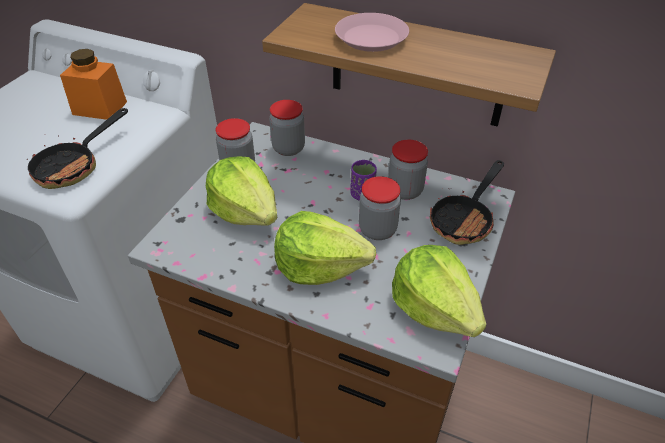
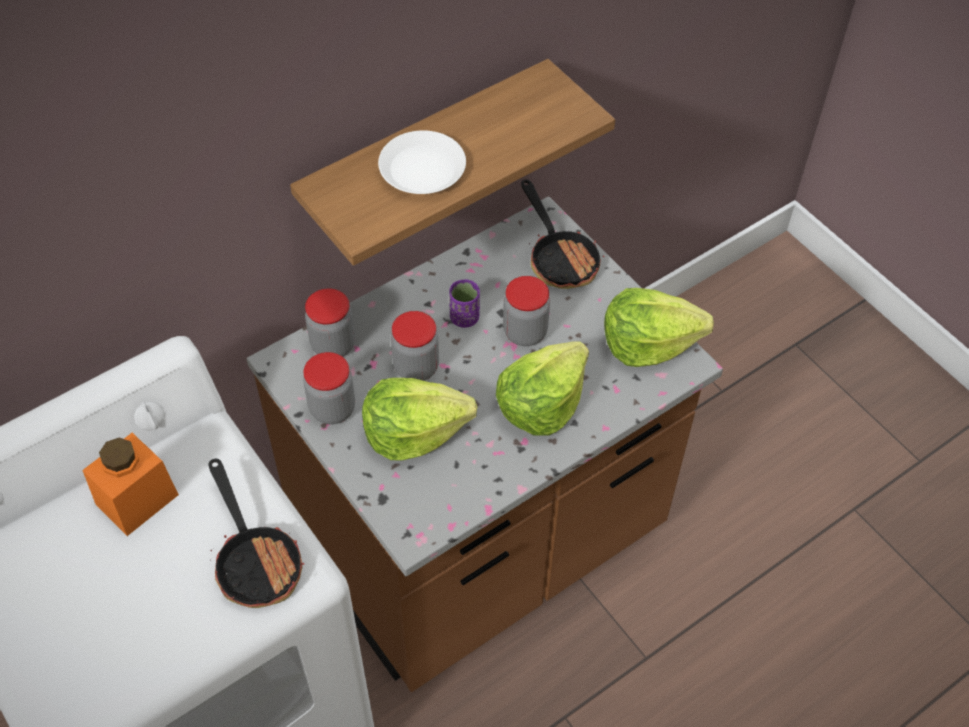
camera: 60 degrees left, 10 degrees up
(371, 38) = (422, 169): pink plate -> white plate
(405, 191) = (485, 280): jar -> jar (416, 367)

